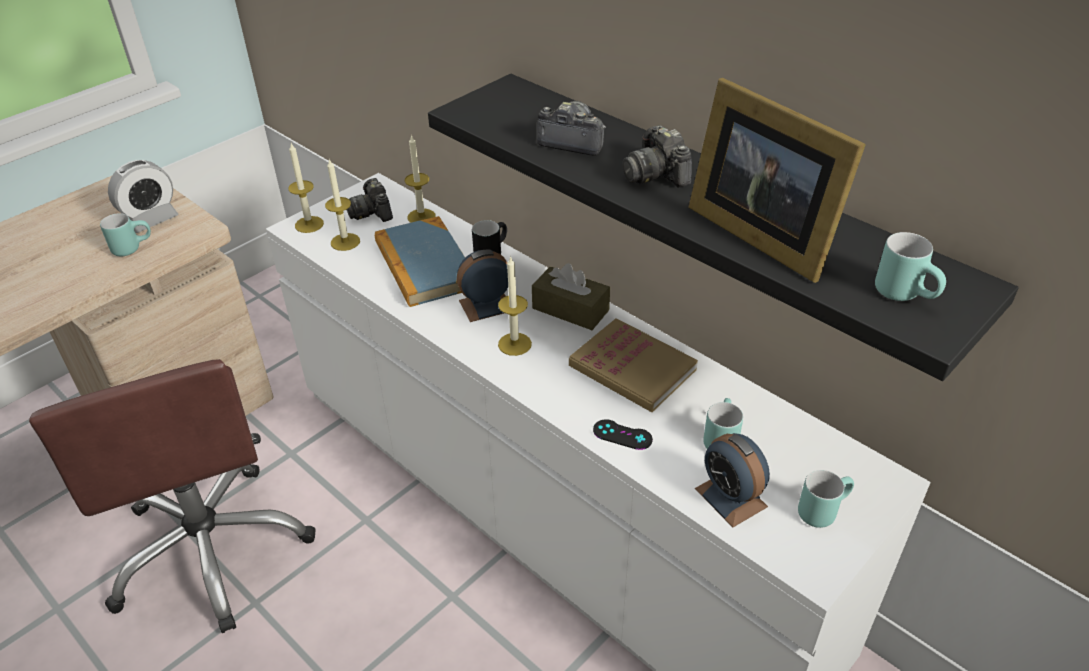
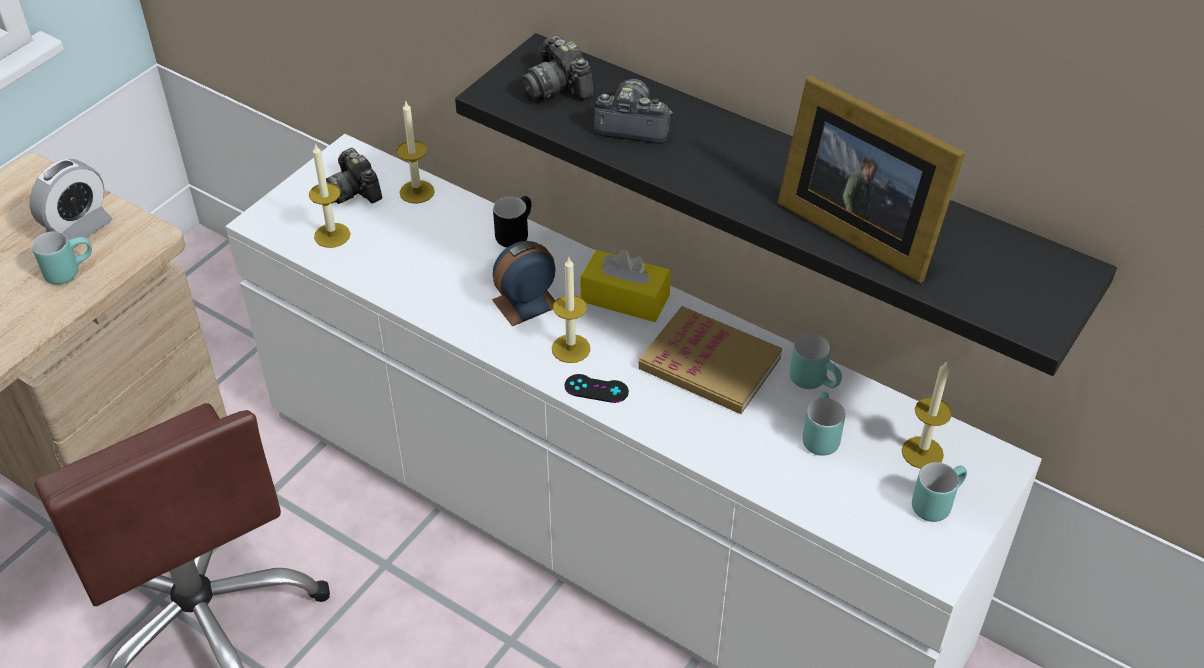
camera: 10 degrees left, 5 degrees up
(309, 224) = (279, 215): candle -> candle (922, 452)
(424, 265) = (439, 258): book -> none
(570, 309) = (625, 298): brown tissue box -> yellow tissue box
(622, 435) = (714, 444): black game controller -> black game controller (596, 389)
(656, 174) = (734, 163): camera -> camera (557, 87)
(730, 497) = (841, 500): alarm clock -> none
(907, 294) = (1011, 287): turquoise mug -> turquoise mug (815, 381)

